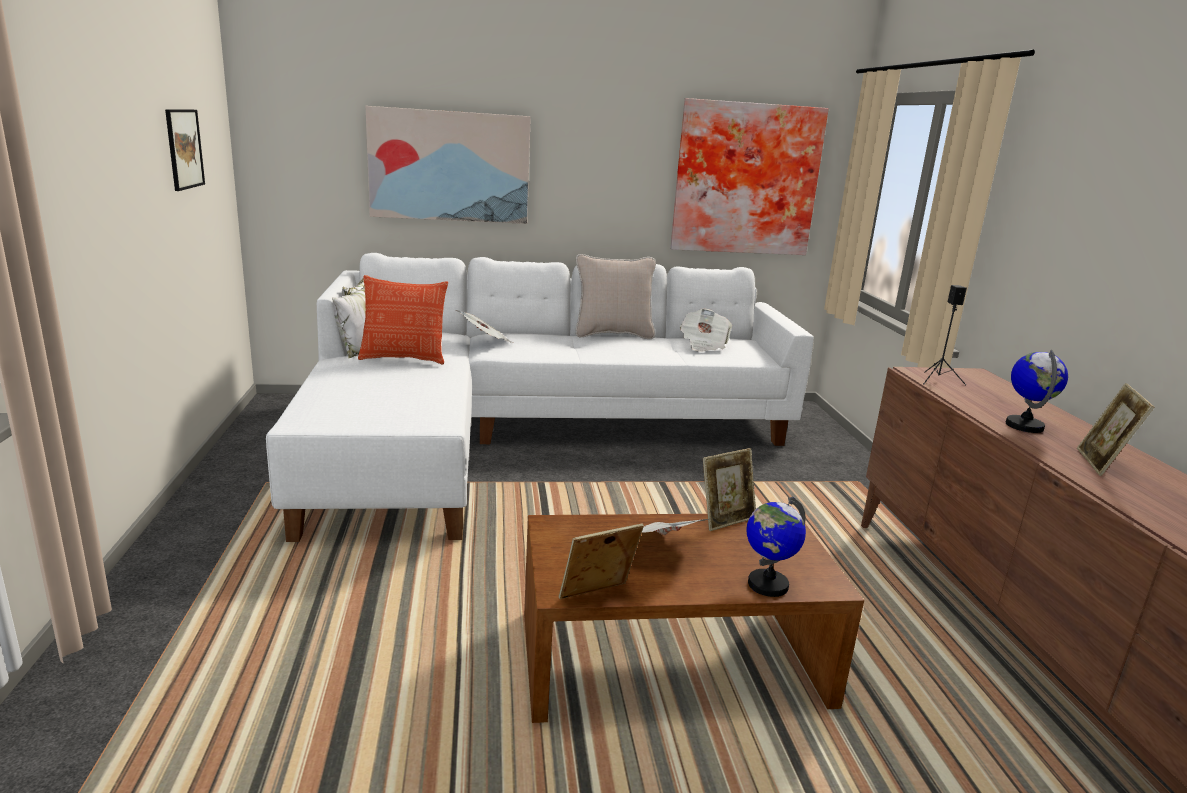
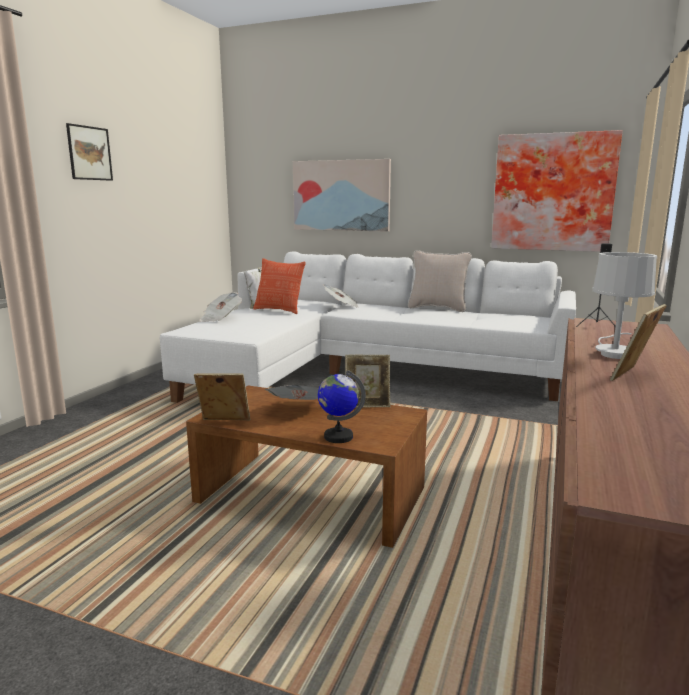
camera: 30 degrees right, 5 degrees down
(184, 149) = (179, 188): picture -> picture (89, 153)
(703, 345) = (498, 317): newspaper -> newspaper (220, 318)
(1024, 426) = (613, 352): globe -> white table lamp

